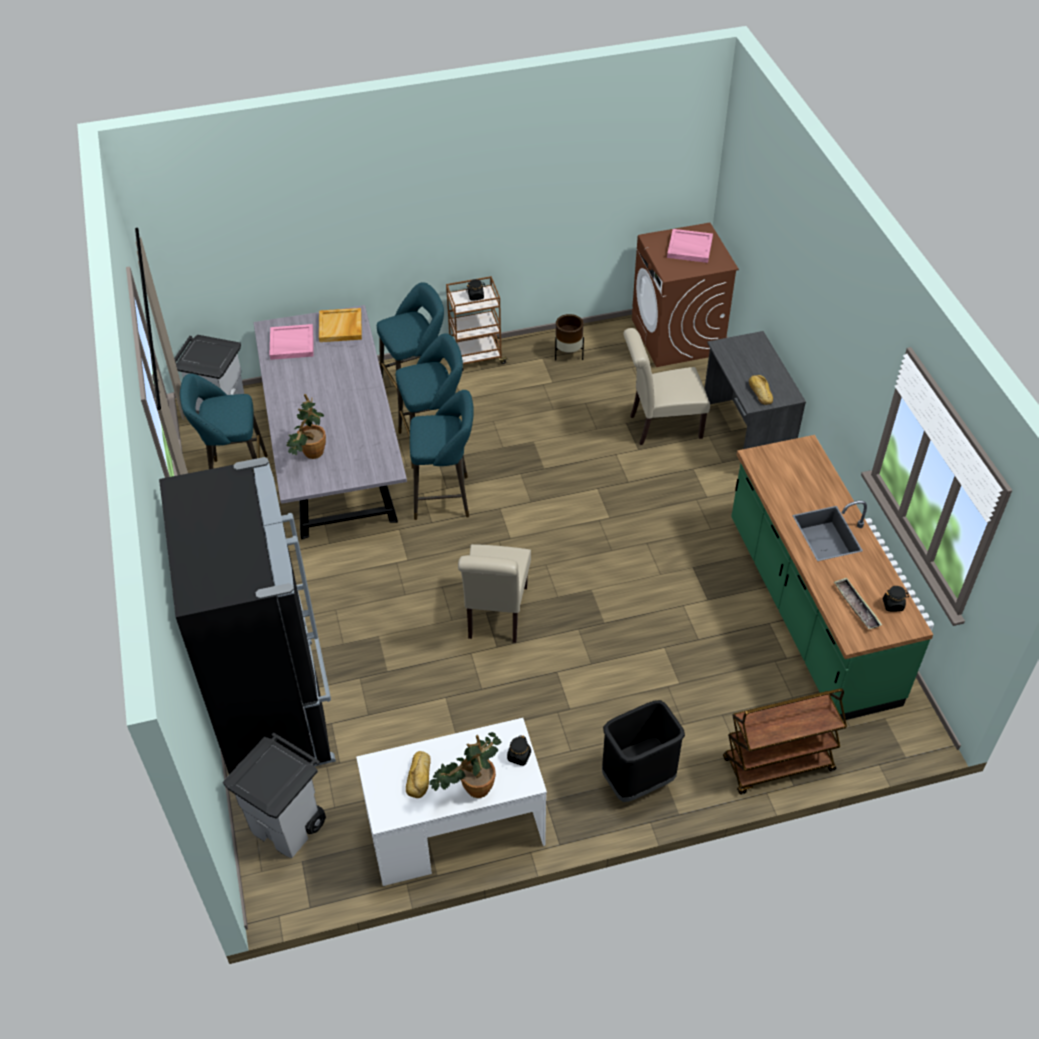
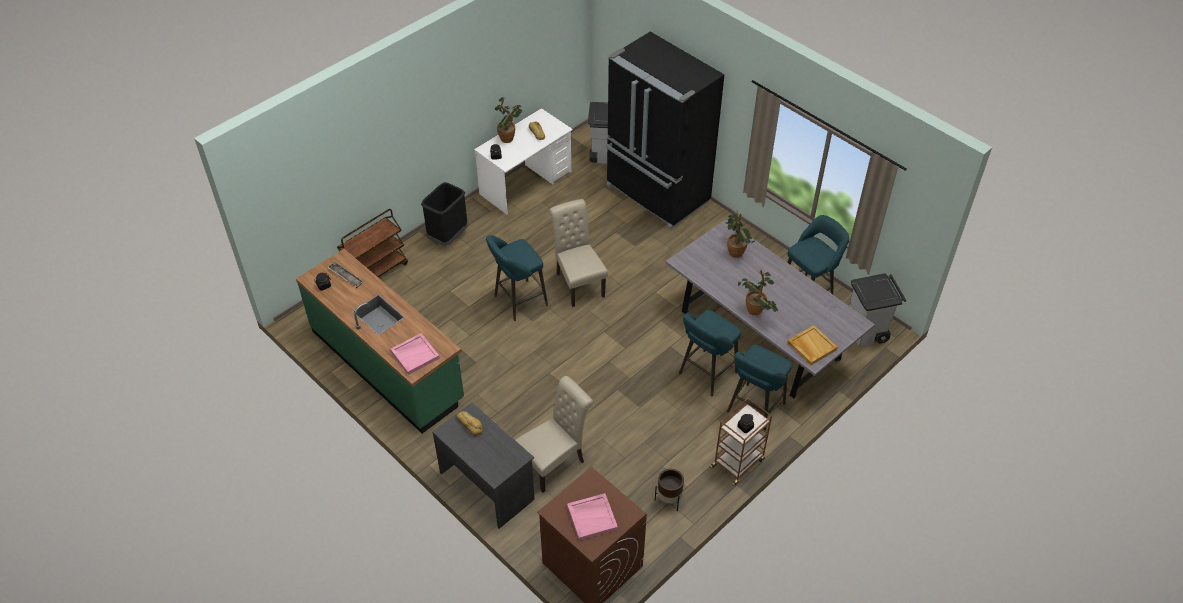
camera: 150 degrees right, 0 degrees up
(291, 344) = (829, 318): pink tray -> pink tray (415, 354)
(362, 379) = (756, 312): none -> potted plant
(445, 497) = (665, 340): turquoise stool -> turquoise stool (518, 301)

